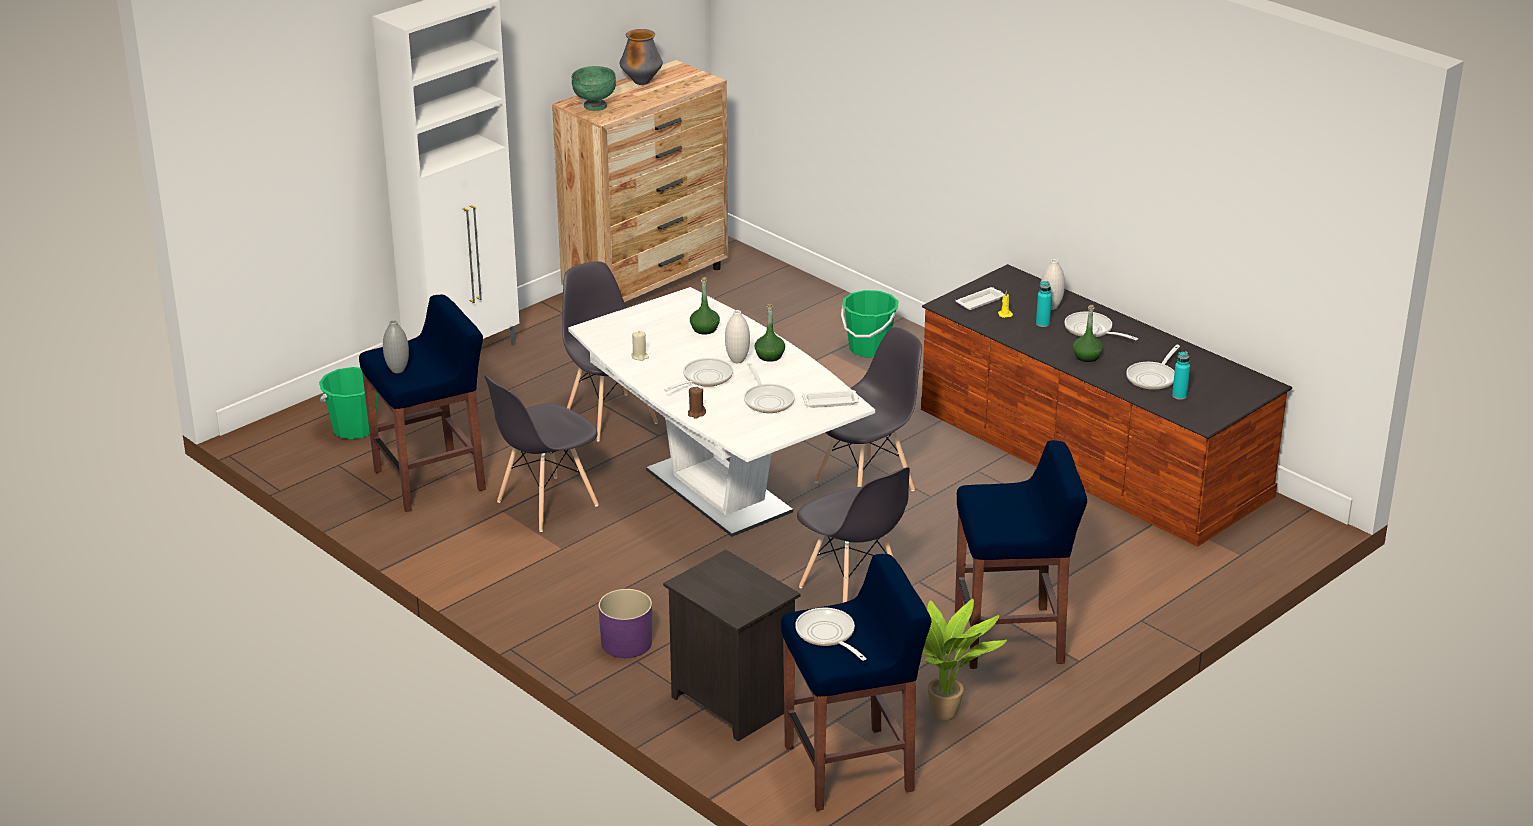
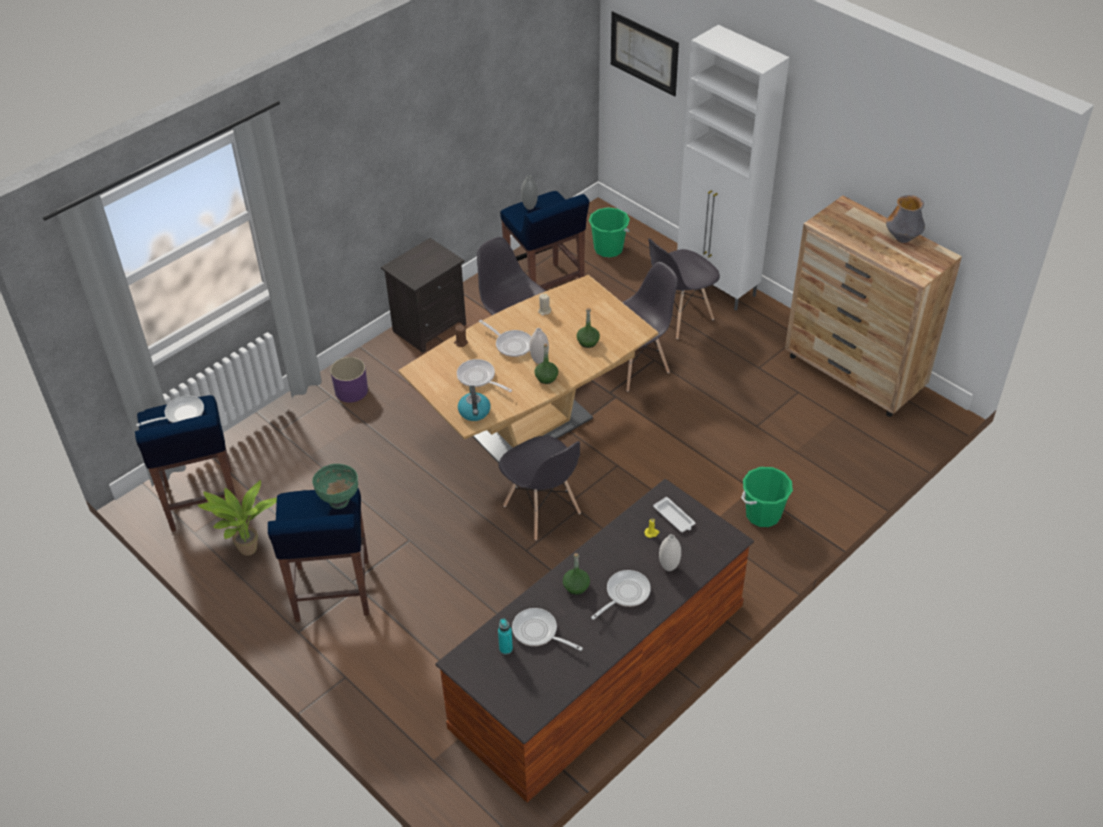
camera: 90 degrees right, 15 degrees up
(263, 146) = (644, 53): none -> picture
(594, 106) = (842, 217): green bowl -> green bowl (339, 500)
(718, 491) = (532, 427): white dining table -> brown dining table
(729, 702) = (281, 441): black nightstand -> black nightstand (429, 326)
(767, 400) = (478, 378): frying pan -> frying pan turned 60 degrees clockwise
(831, 402) = (474, 412): white tray -> kettle
(852, 593) = (397, 502): grey chair -> grey chair (679, 316)
(1042, 323) = (636, 559): turquoise bottle -> none

